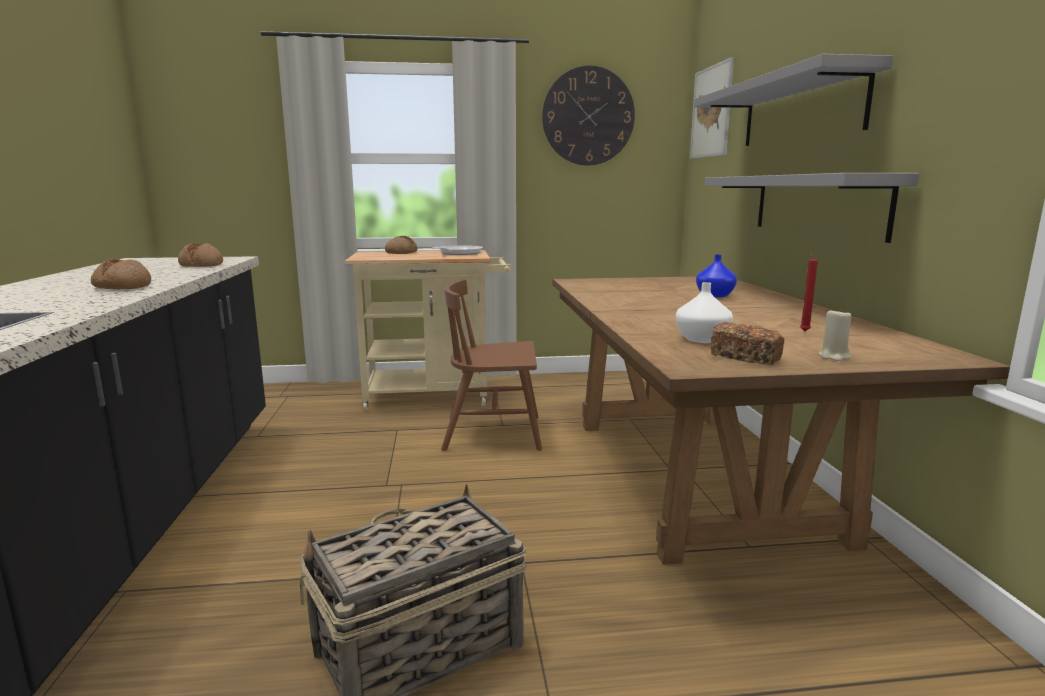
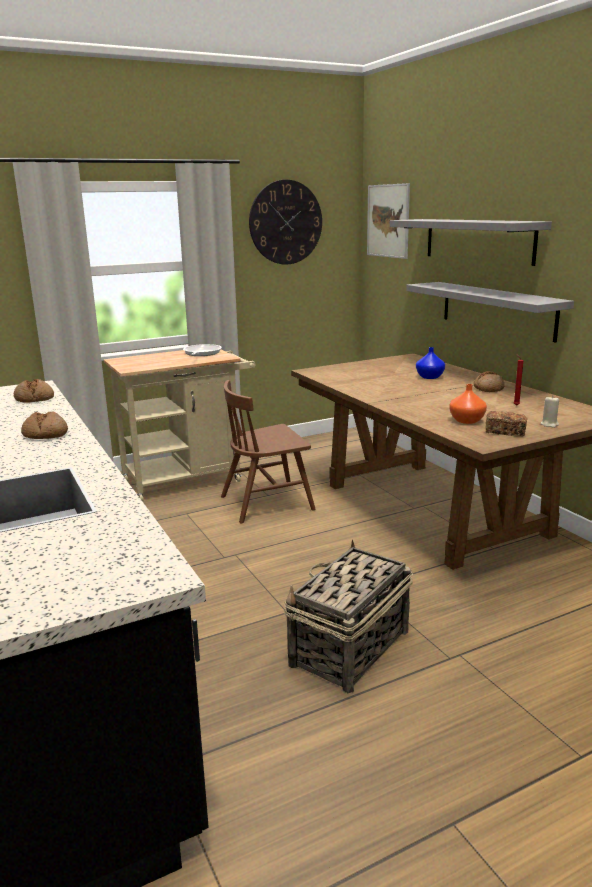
camera: 20 degrees left, 5 degrees up
(401, 252) = (149, 357): bread -> bread (488, 388)
(702, 340) = (467, 421): white vase -> orange vase

